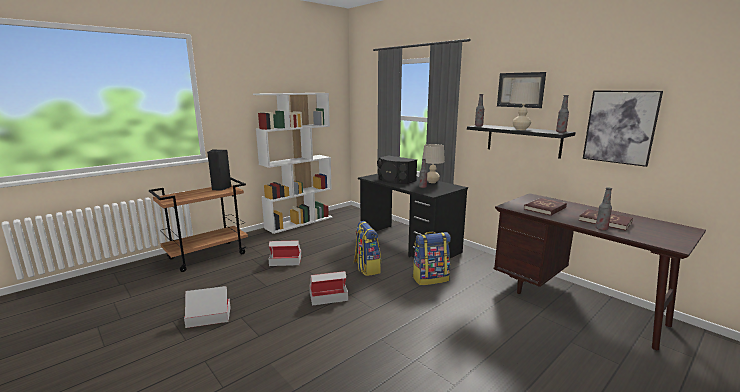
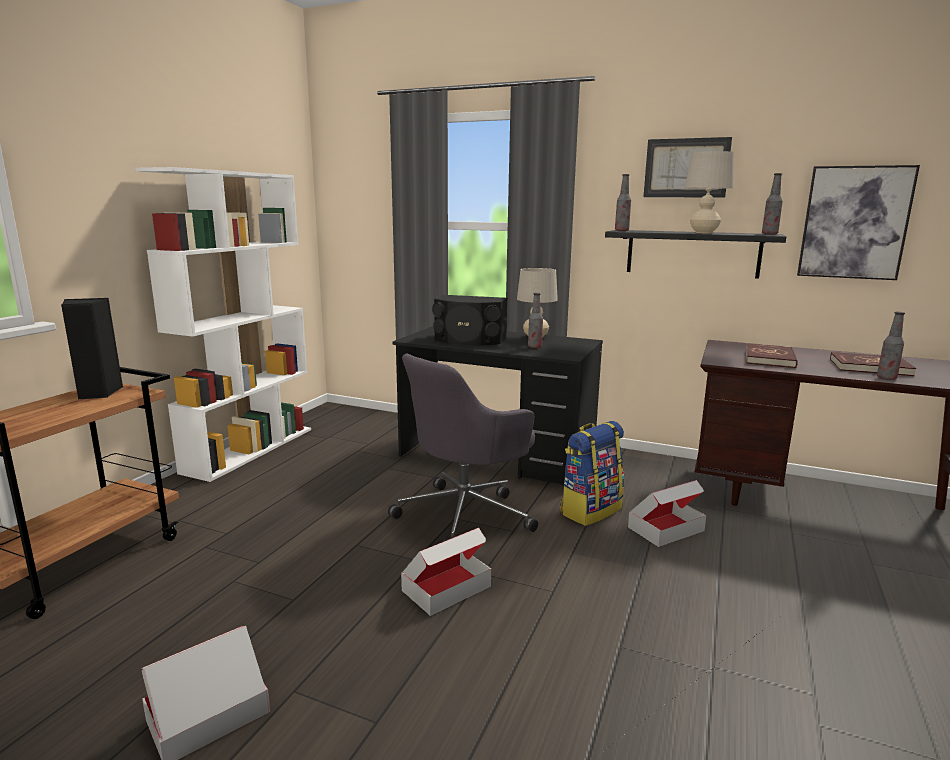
camera: 25 degrees left, 0 degrees up
(285, 261) = (289, 534): cardboard box -> cardboard box (666, 529)
(366, 268) = (466, 514): backpack -> grey office chair

